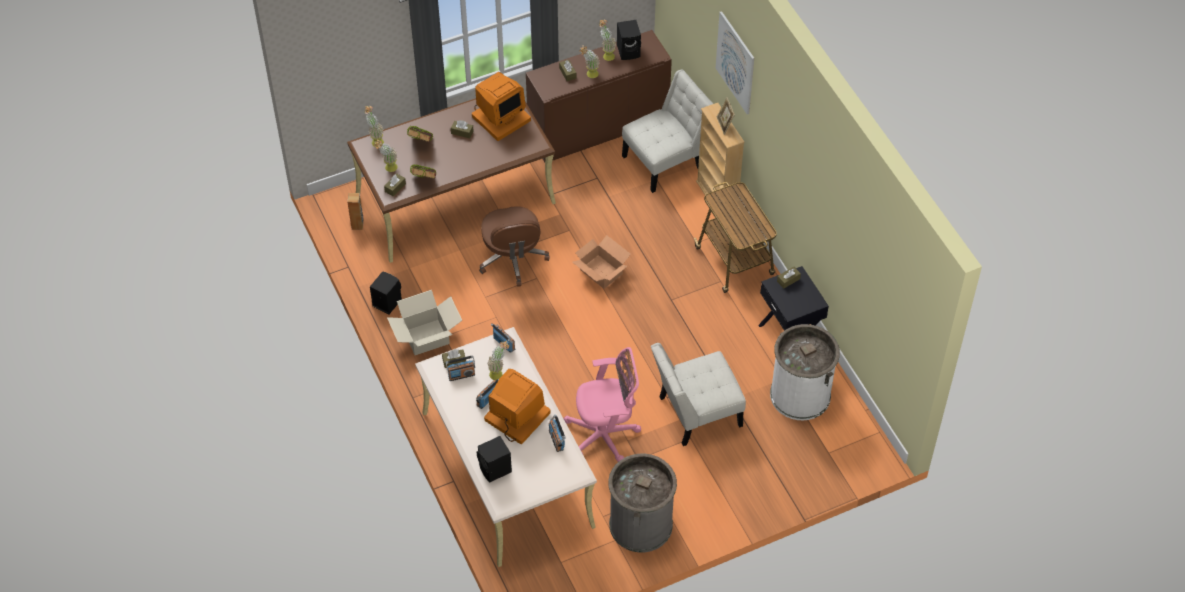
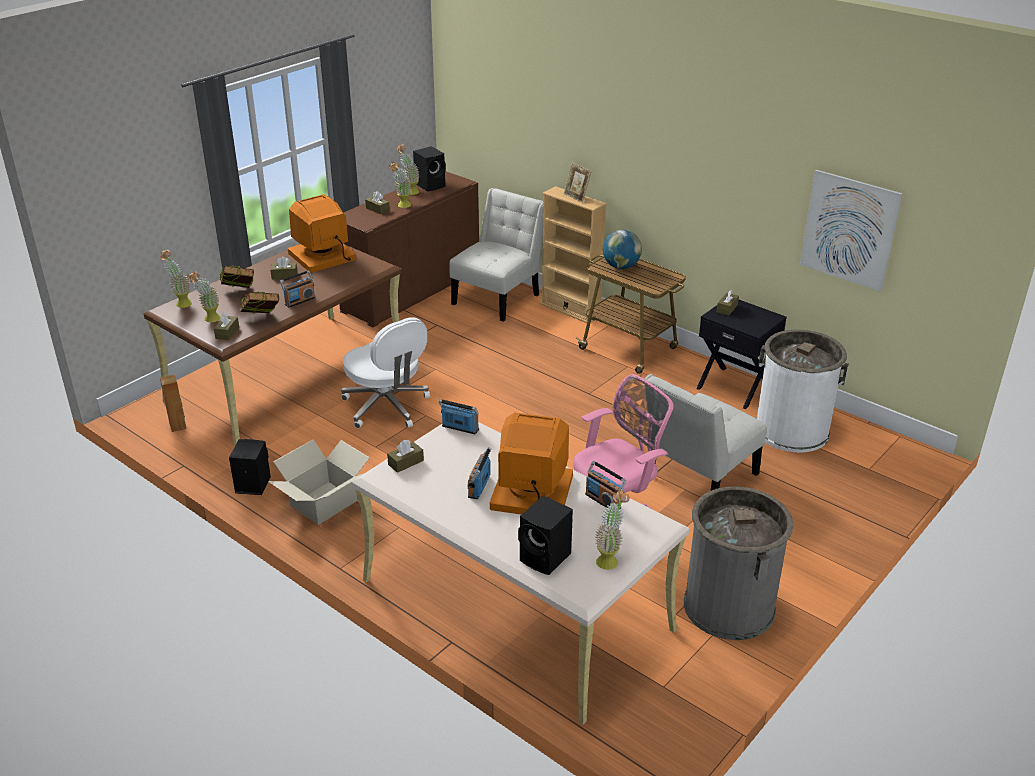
camera: 25 degrees left, 20 degrees down
(461, 375) = (425, 473): radio -> radio (299, 301)
(499, 373) = (474, 457): potted plant -> potted plant (610, 559)
(500, 117) = (322, 257): monitor -> monitor turned 150 degrees counterclockwise
(512, 259) = (387, 407): brown office chair -> white office chair
(601, 272) = (495, 392): cardboard box -> none
(733, 204) = (621, 267): none -> globe
(735, 62) = (580, 107): picture -> picture (849, 230)

